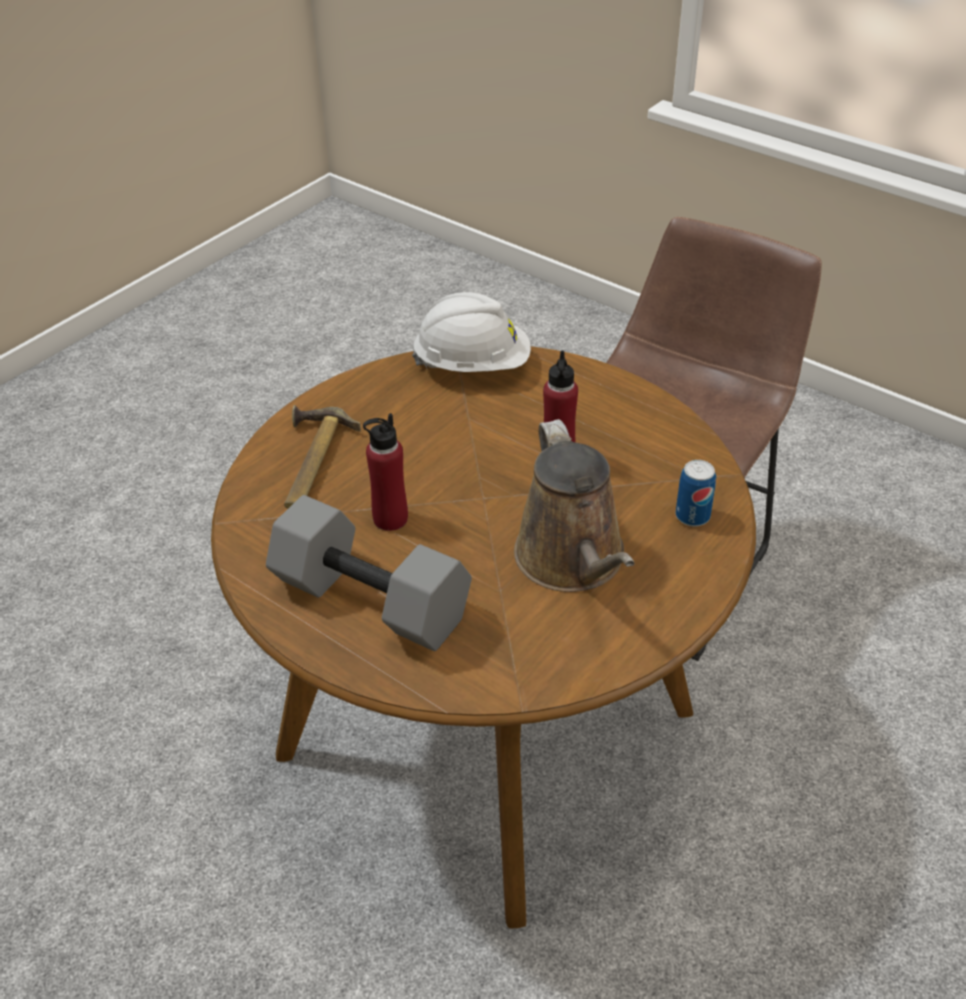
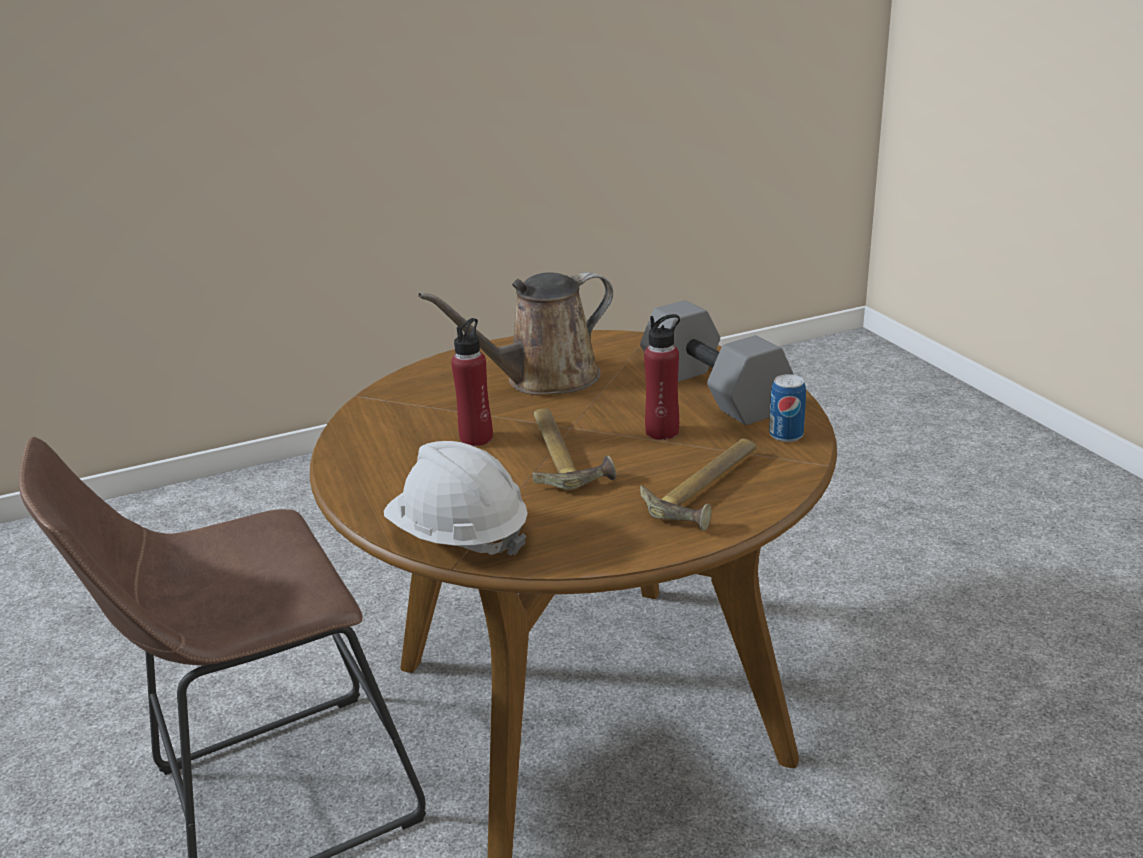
camera: 150 degrees left, 15 degrees down
(461, 462) = (564, 454): none -> hammer
(573, 561) = (544, 379): brown watering can -> brown watering can turned 135 degrees counterclockwise
(692, 516) = (428, 382): can -> can (786, 435)

